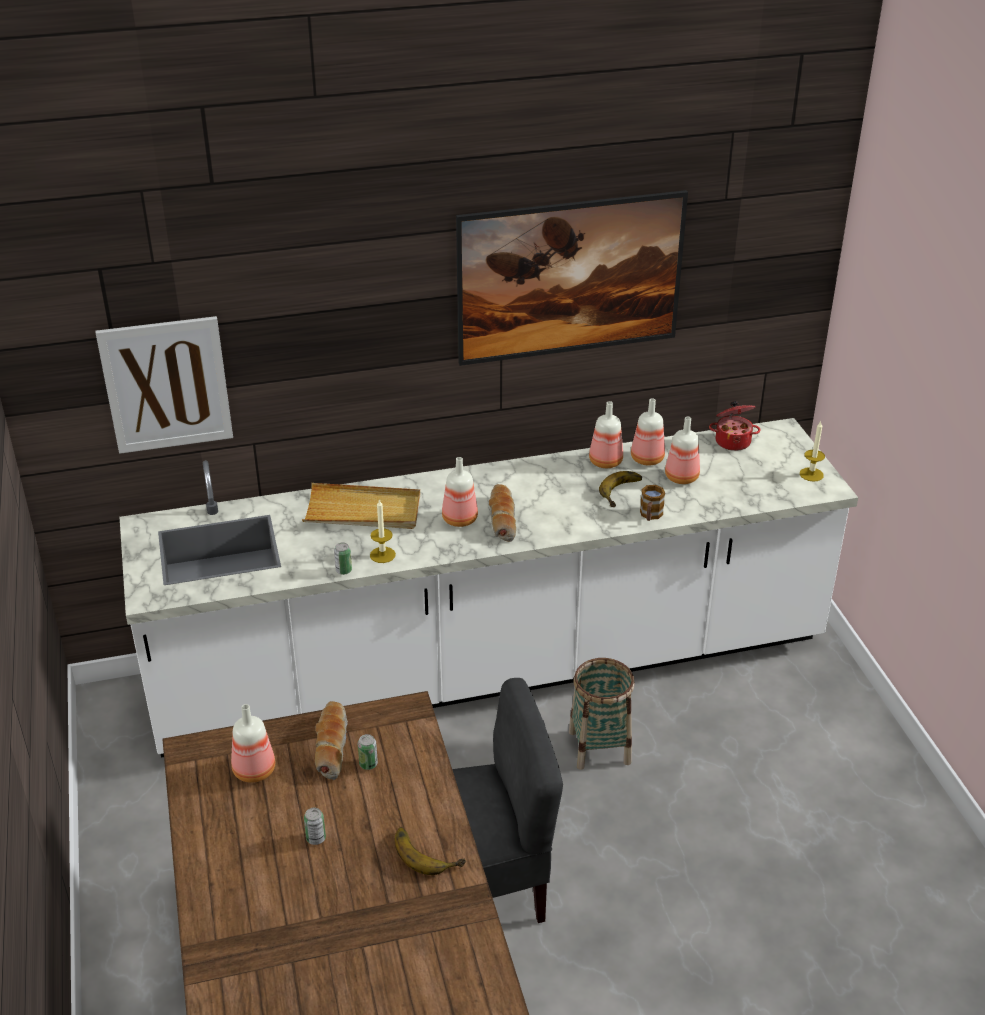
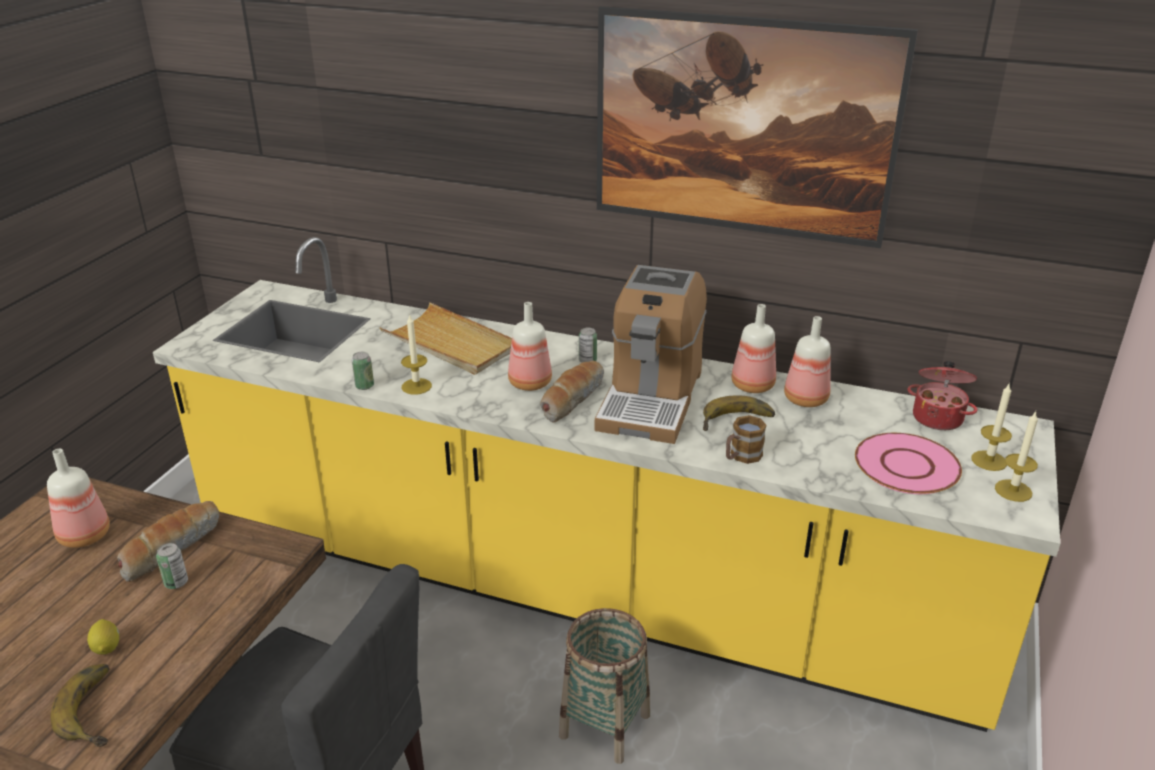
camera: 35 degrees right, 5 degrees down
(166, 385) = (301, 148): picture -> none
(316, 838) = (35, 631): can -> can (587, 361)
(380, 820) = (107, 647): none -> lemon
(492, 667) = (577, 585): white counter -> yellow counter
(553, 498) = (651, 399): none -> coffee machine
(680, 477) = (825, 431): bottle -> none
(744, 482) = (906, 465): none -> pink plate
(783, 460) = (989, 460): none -> candle

